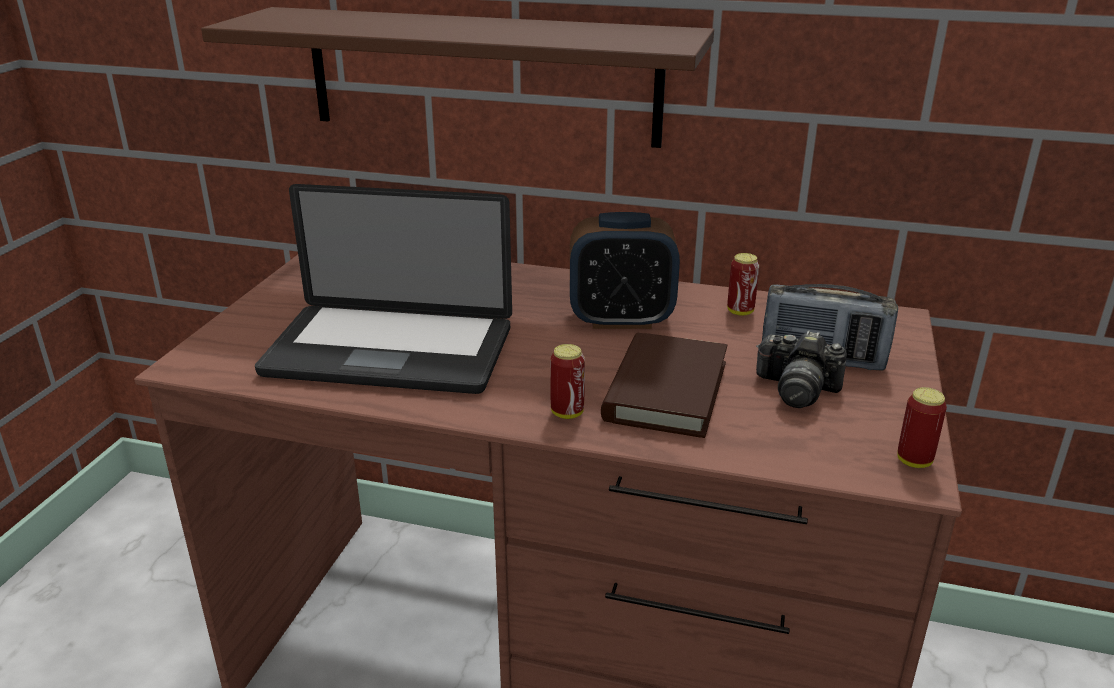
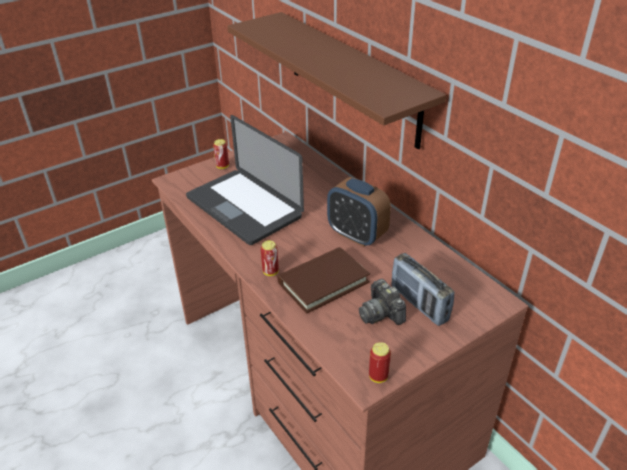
camera: 40 degrees right, 10 degrees up
(740, 311) = (420, 257): can -> can (222, 166)

